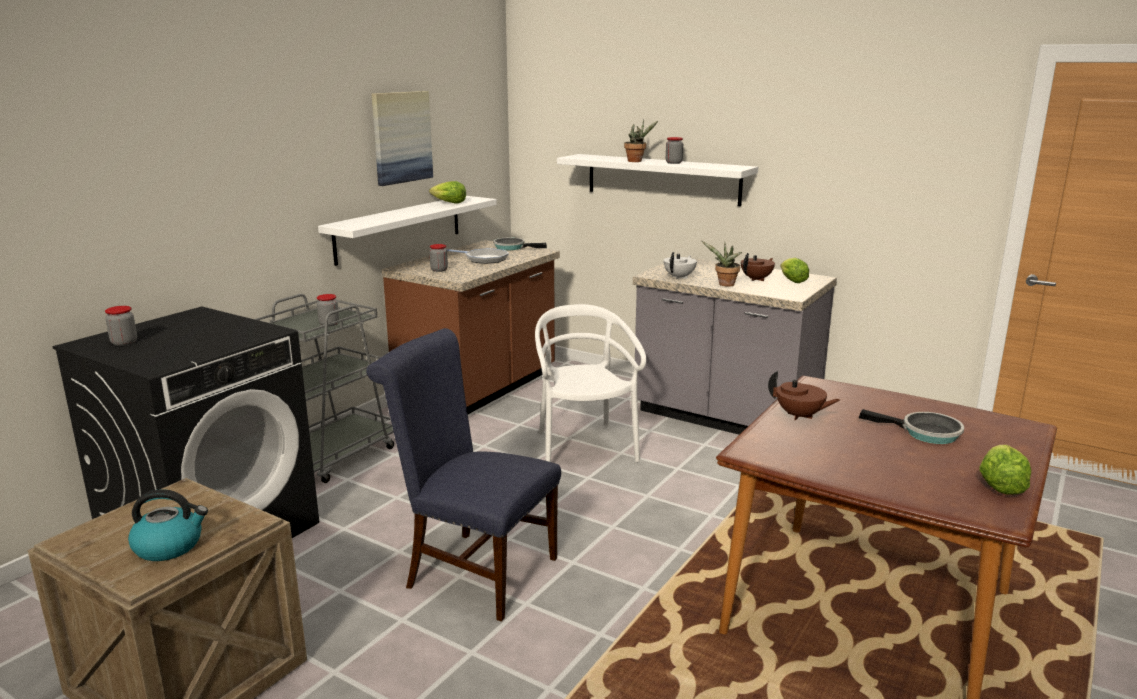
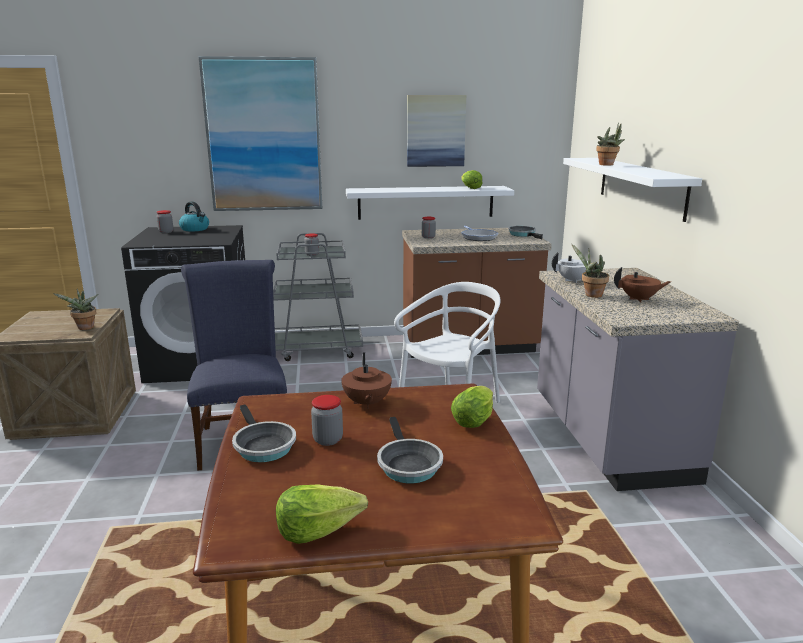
camera: 50 degrees right, 0 degrees up
(169, 546) = (43, 330): kettle -> kettle (195, 229)
(212, 164) = (263, 136): none -> picture
(231, 516) = (85, 328): none -> potted plant
(673, 163) = (633, 168): jar -> jar (328, 440)
(791, 281) = (670, 309): lettuce -> lettuce (475, 420)
(843, 470) = (262, 446): none -> frying pan

